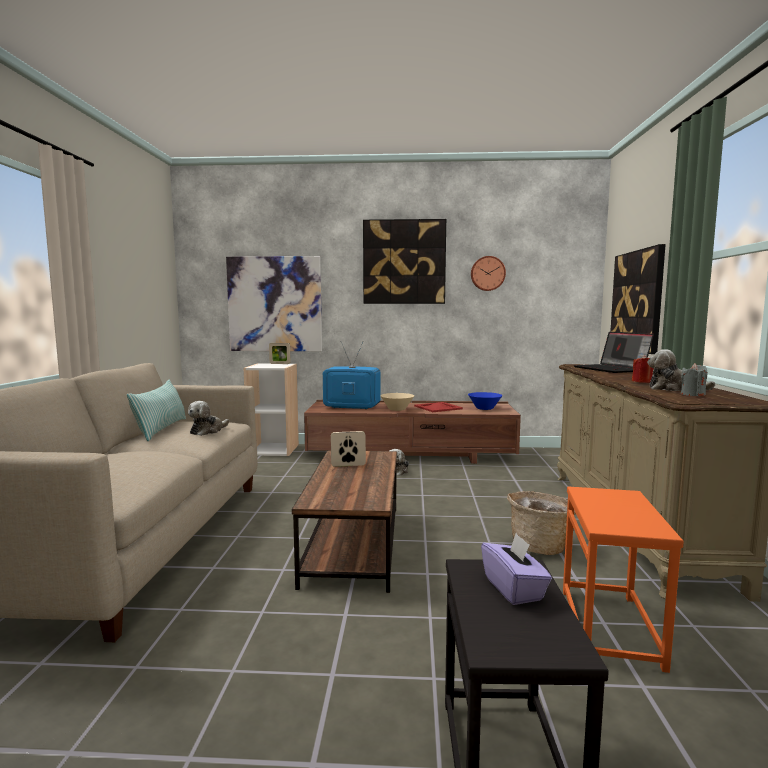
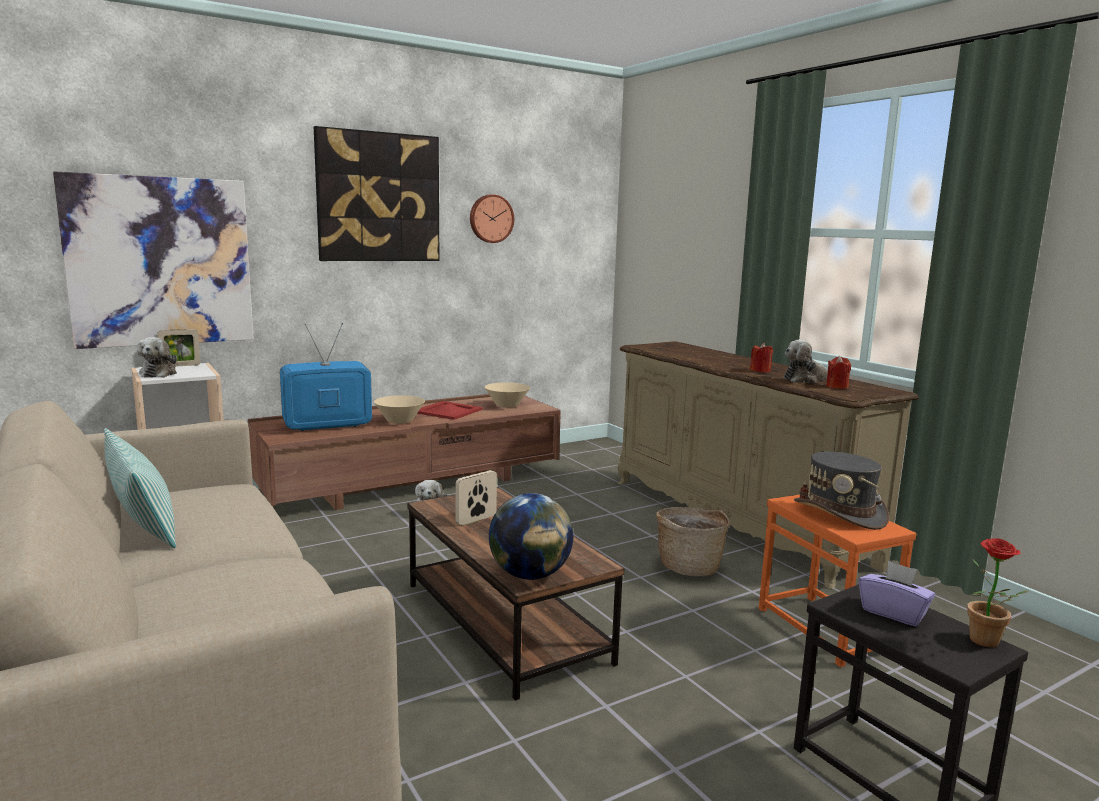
camera: 35 degrees left, 5 degrees up
(208, 431) = (238, 509): plush toy -> plush toy (159, 373)
(321, 500) = (530, 575): none -> globe
(484, 408) = (507, 405): blue bowl -> beige bowl
(566, 644) = (986, 643): none -> potted plant
(612, 369) = (691, 352): laptop -> none
(621, 508) = (839, 513): none -> grey hat
(637, 301) = (682, 265): picture -> none
(692, 394) = (837, 387): grey candle -> red candle

